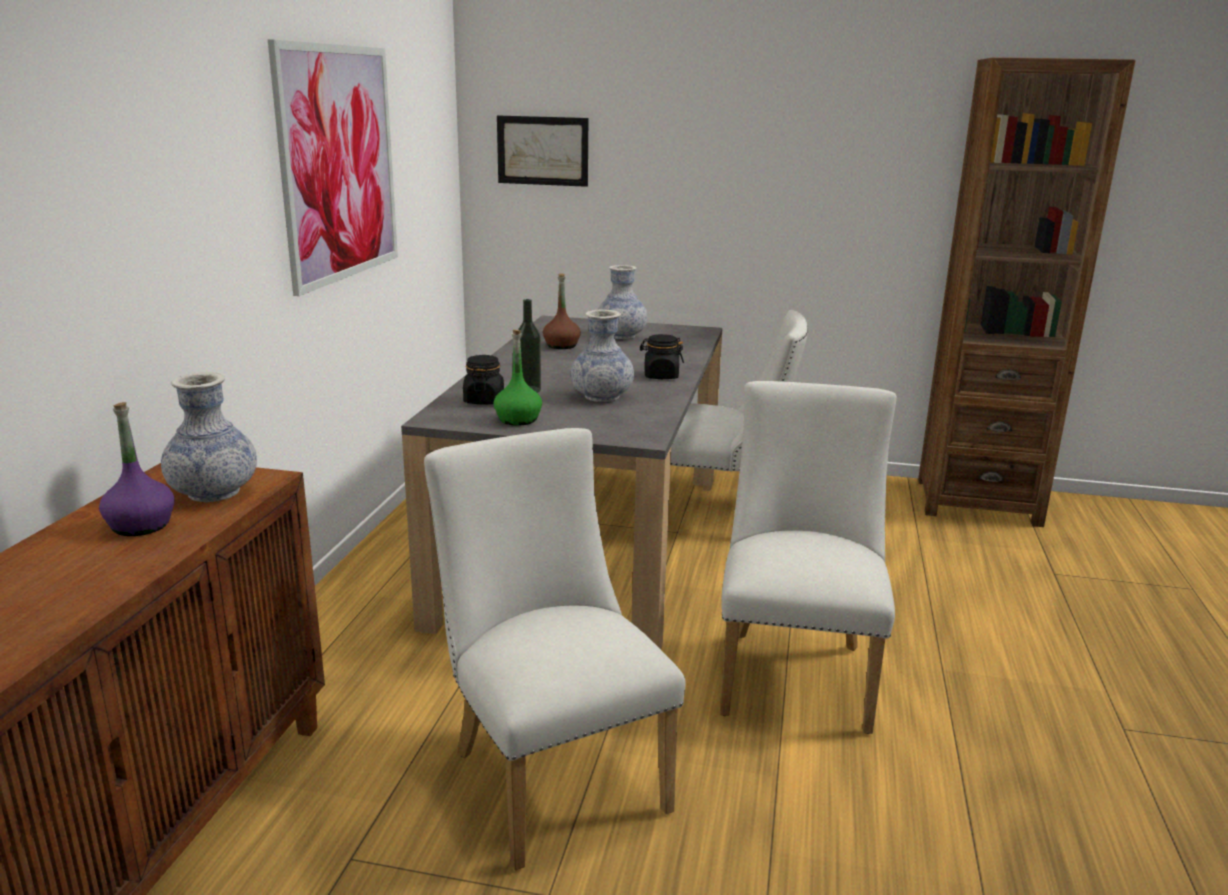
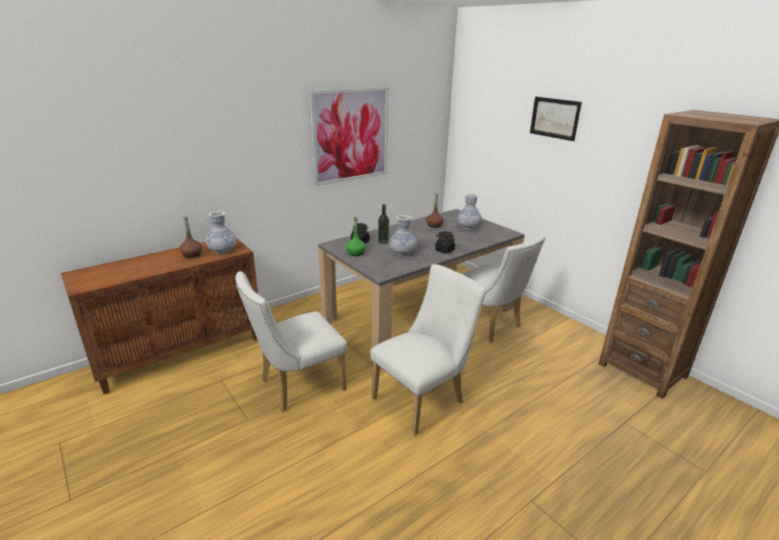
camera: 40 degrees right, 5 degrees up
(140, 526) = (192, 255): purple bottle -> brown bottle
(542, 151) = (478, 132): picture -> picture (554, 118)
(551, 773) = (296, 386): white chair -> white chair turned 135 degrees counterclockwise

